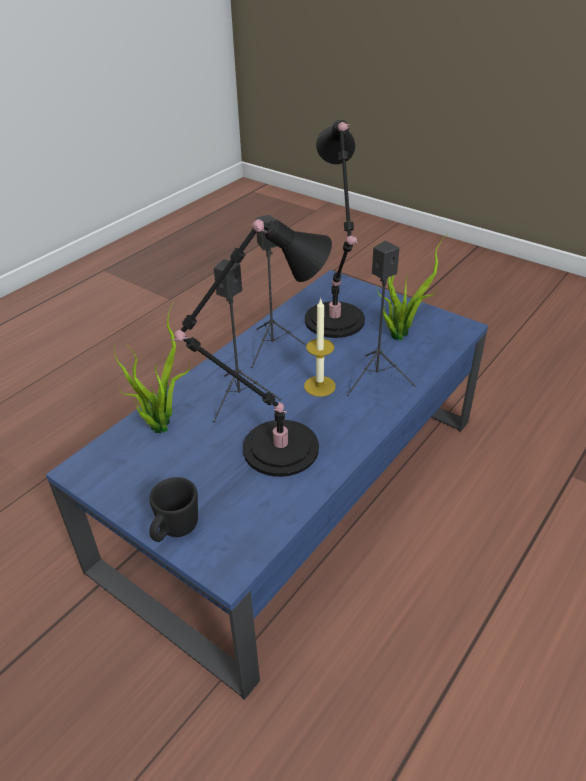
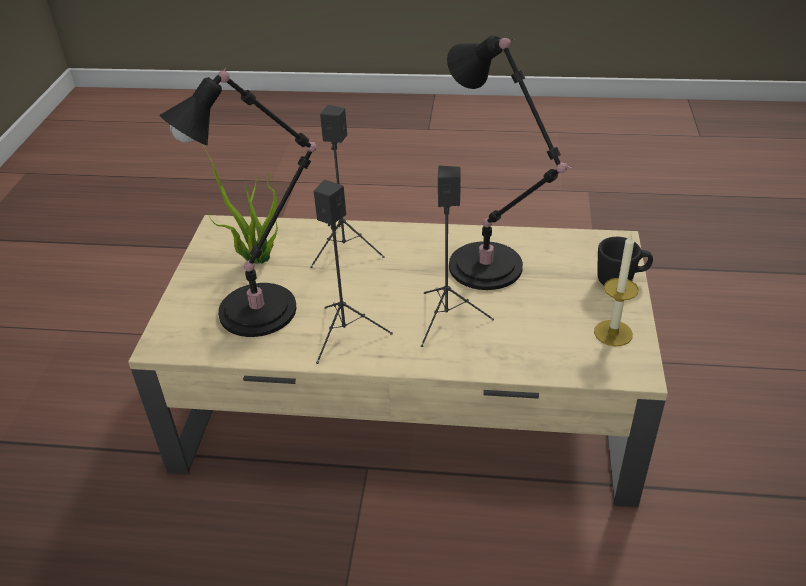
camera: 120 degrees left, 0 degrees up
(159, 424) = (532, 353): potted plant -> none
(295, 491) = (410, 402): blue coffee table -> beige coffee table
(319, 386) = (384, 277): candle -> candle (613, 333)

